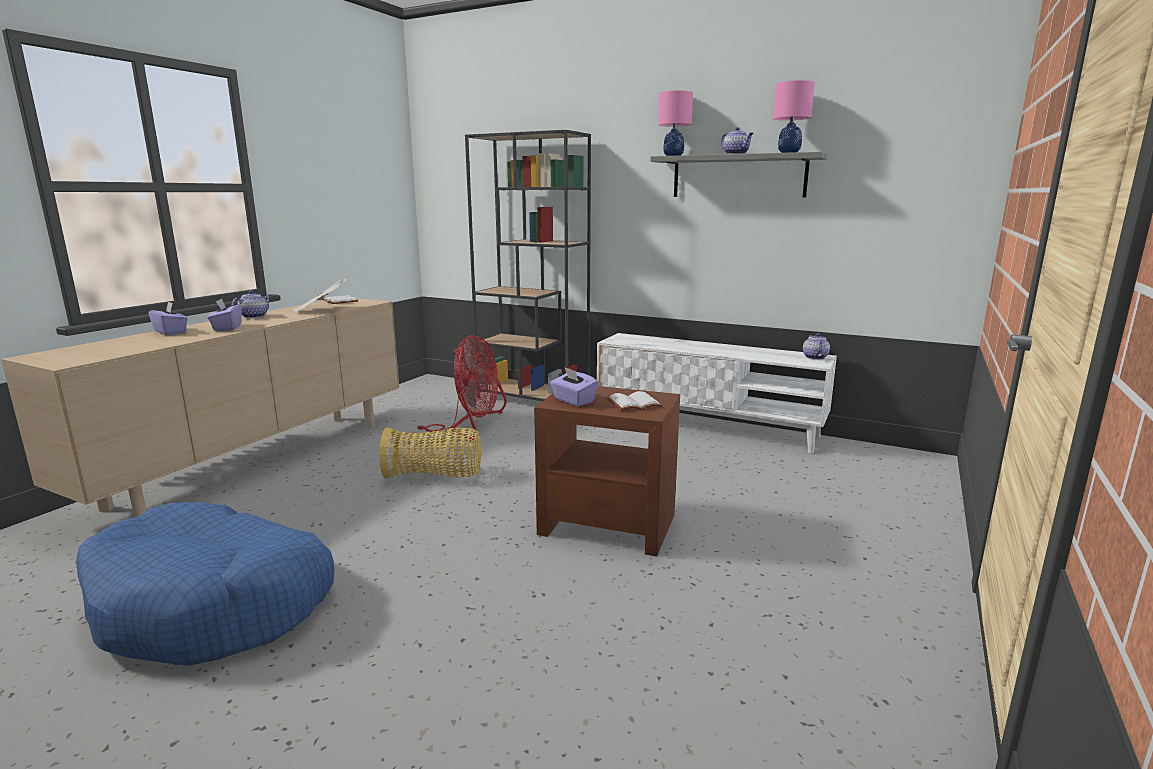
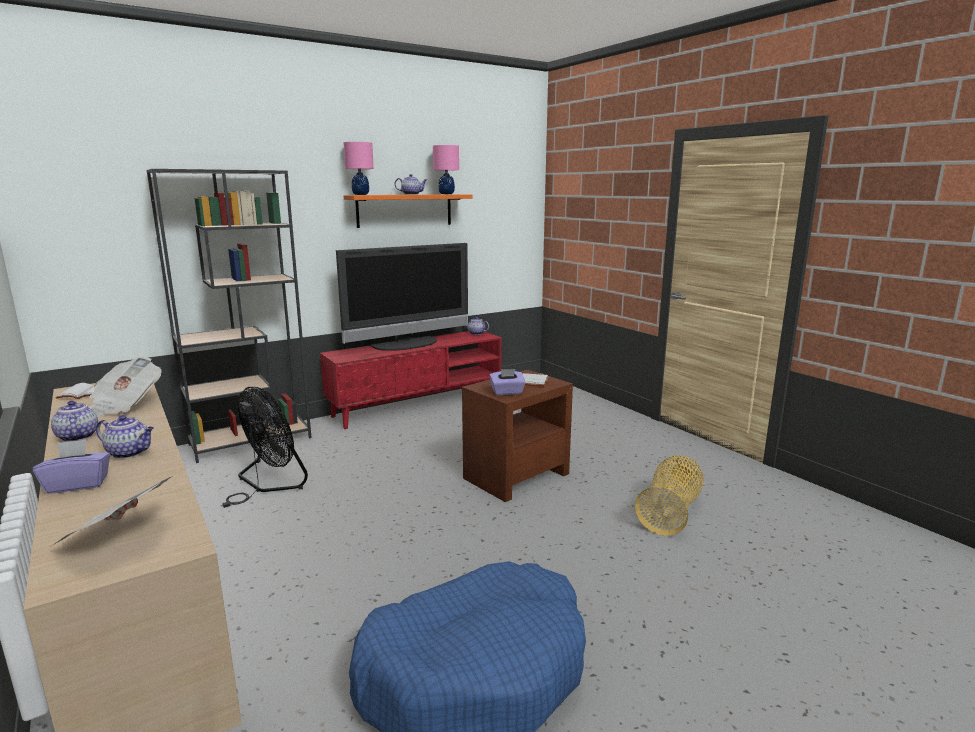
camera: 60 degrees left, 0 degrees up
(86, 352) = (117, 537): none -> newspaper
(227, 328) = (130, 452): purple tissue box -> teapot
(435, 476) = (353, 520): basket -> basket (670, 513)
(469, 426) = (263, 481): red fan -> black fan
(704, 347) = (407, 344): none -> television
(708, 427) = (417, 405): white tv stand -> red tv stand
(738, 176) = (405, 210): grey shelf -> orange shelf

